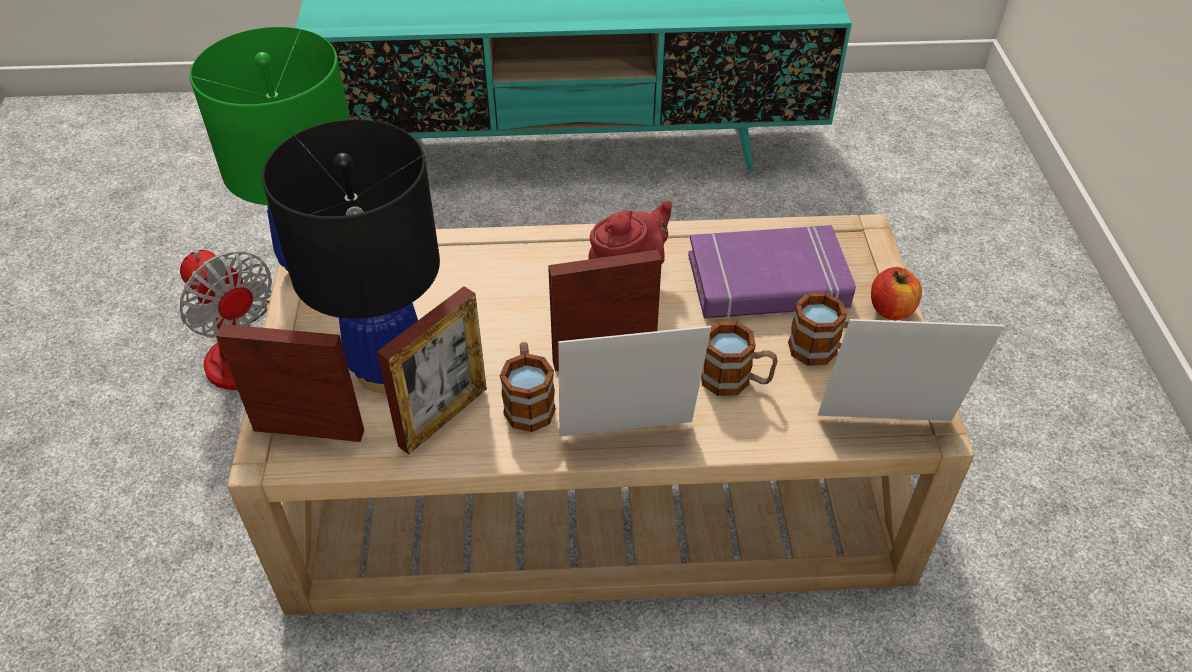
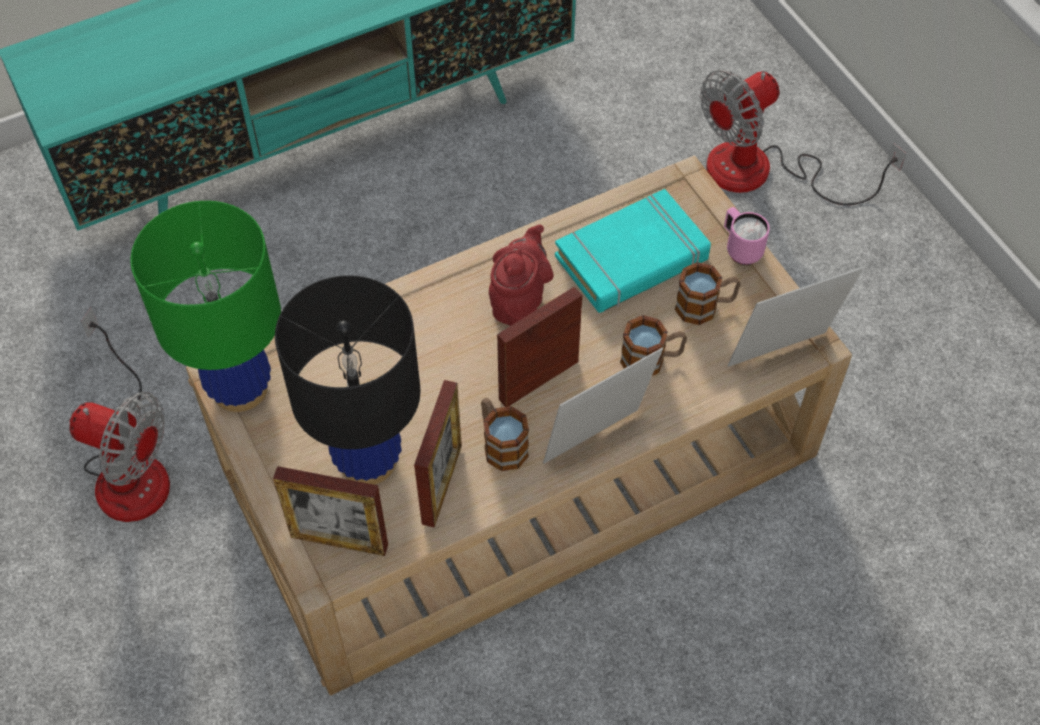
camera: 25 degrees left, 10 degrees up
(309, 430) = (339, 541): picture frame -> picture frame turned 150 degrees counterclockwise
(768, 282) = (632, 258): purple book -> turquoise book
(891, 310) = (740, 249): apple -> pink mug
(979, 299) = (762, 173): none -> fan

